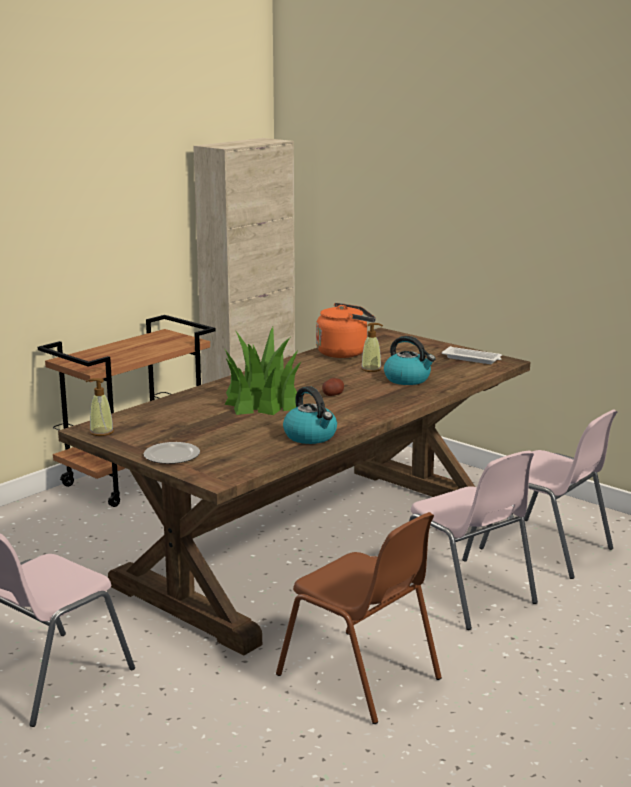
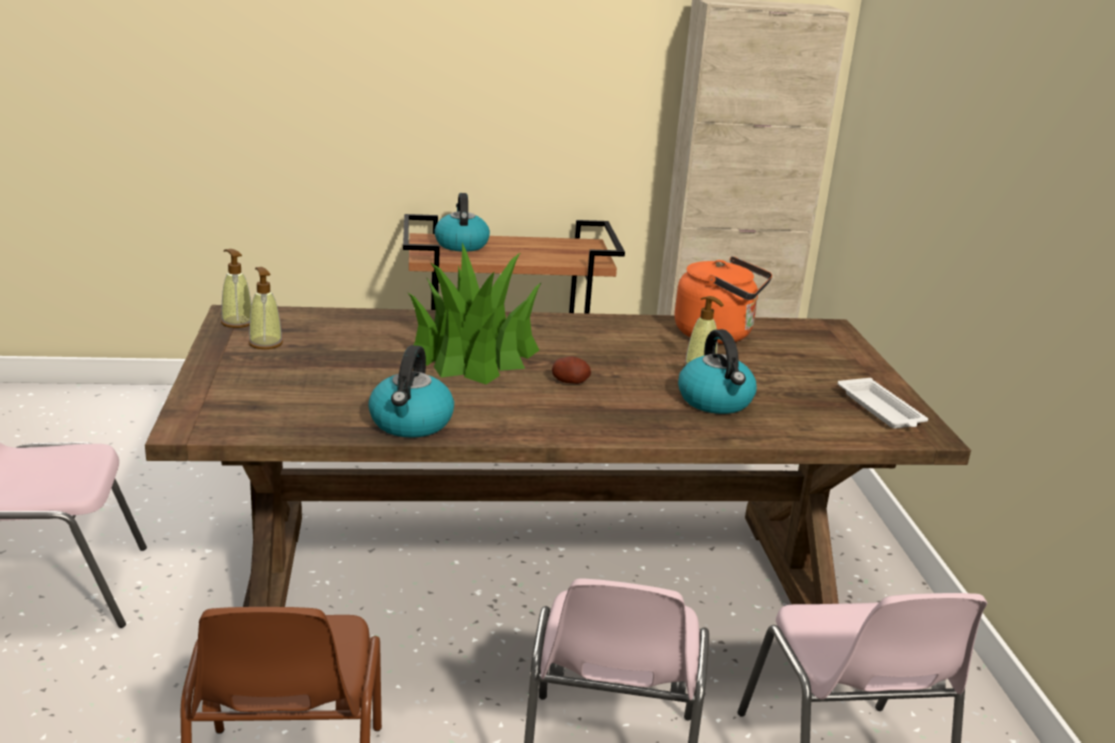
camera: 40 degrees right, 5 degrees up
(94, 356) = (461, 244): none -> kettle
(146, 435) = (265, 343): none -> soap dispenser
(172, 456) = (223, 378): plate -> none

